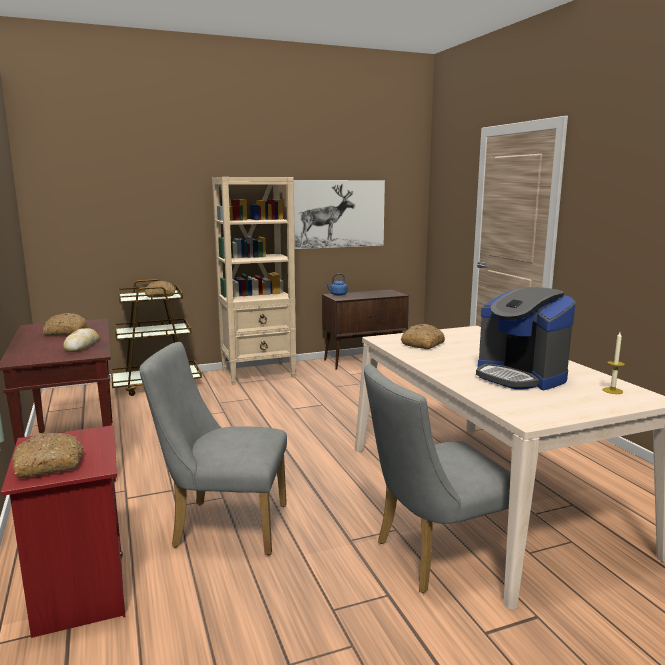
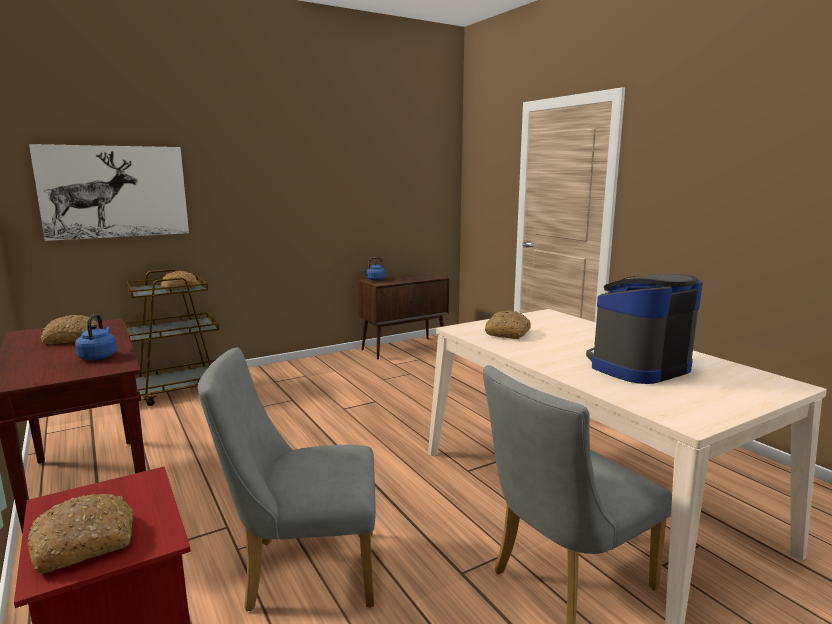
camera: 10 degrees left, 0 degrees up
(82, 346) = (98, 356): bread -> blue kettle
(259, 373) = (294, 369): beige bookcase -> none
(339, 214) = (373, 193): picture -> picture (114, 192)
(520, 376) = (637, 367): coffee machine -> coffee machine turned 105 degrees clockwise
(612, 390) = (744, 378): candle -> none

